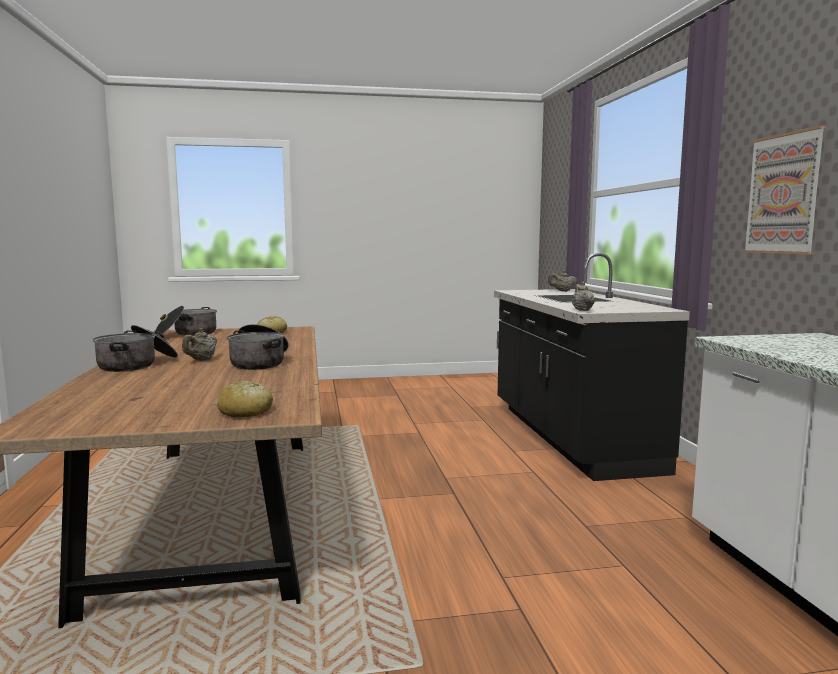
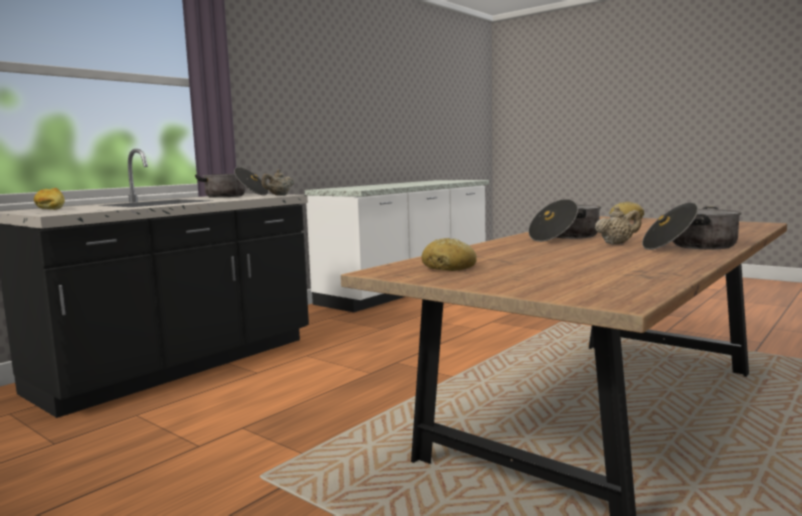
camera: 130 degrees left, 0 degrees up
(186, 334) = (586, 285): cooking pot -> cooking pot (235, 196)
(562, 291) = (49, 209): beige teapot -> bread
(783, 194) = (265, 107): picture -> none

